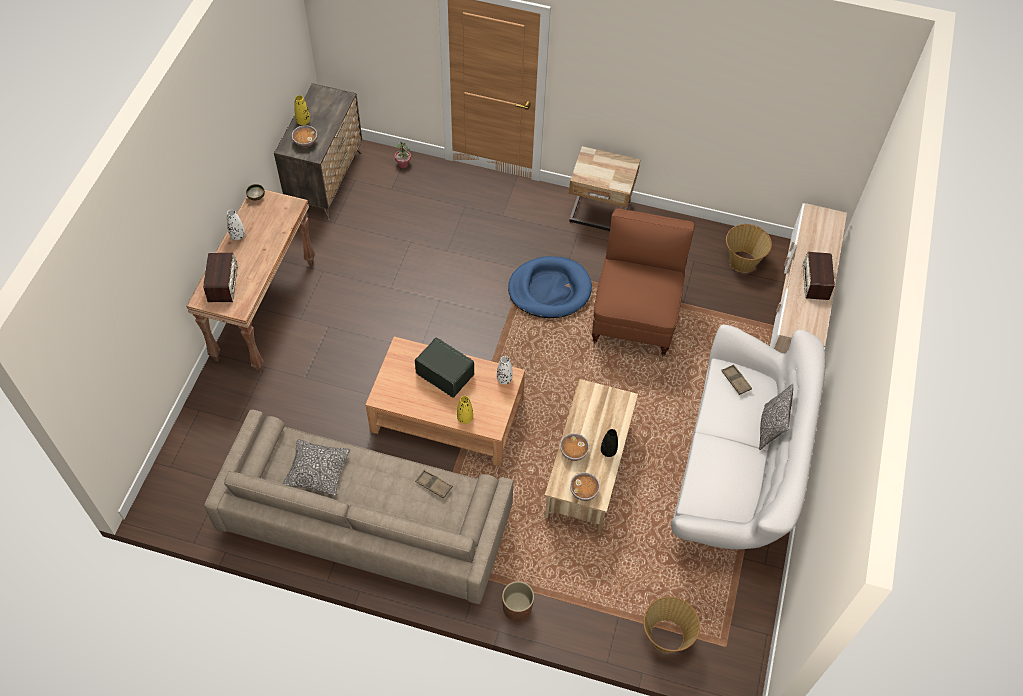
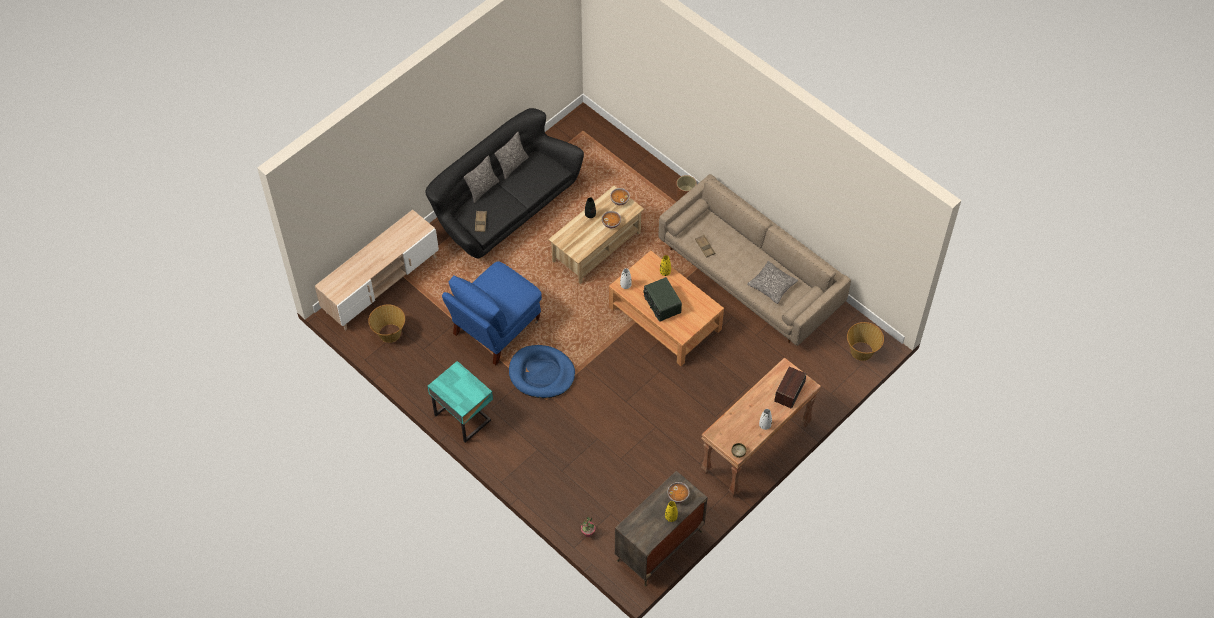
camera: 150 degrees left, 0 degrees up
(599, 214) = (463, 416): beige nightstand -> turquoise nightstand
(635, 316) = (495, 328): brown armchair -> blue armchair
(666, 636) = (611, 148): basket -> basket (862, 351)
(737, 468) = (505, 209): white sofa -> black sofa
(760, 481) = (512, 165): none -> pillow
(815, 282) = (381, 249): radio -> none

